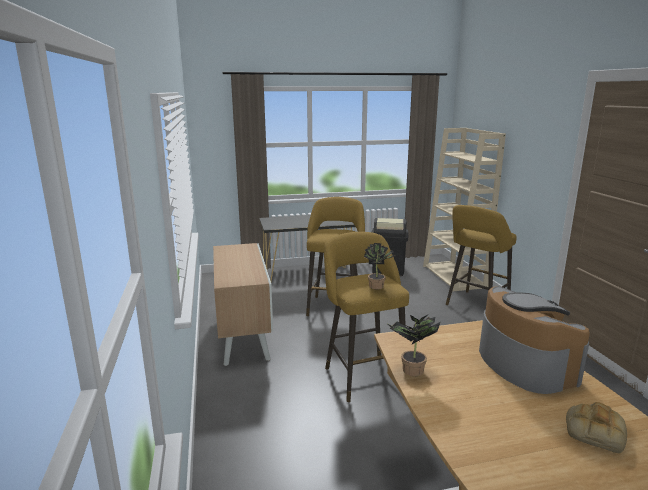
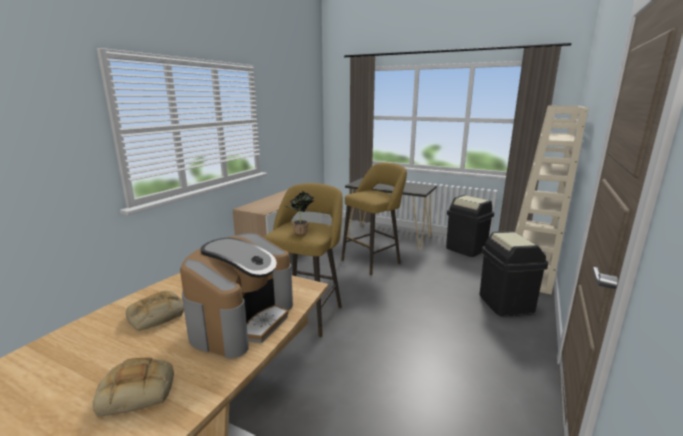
camera: 40 degrees right, 0 degrees up
(411, 371) = (167, 286): potted plant -> none
(471, 393) = (155, 316): none -> bread
(475, 305) = (505, 304): yellow stool -> black trash can

